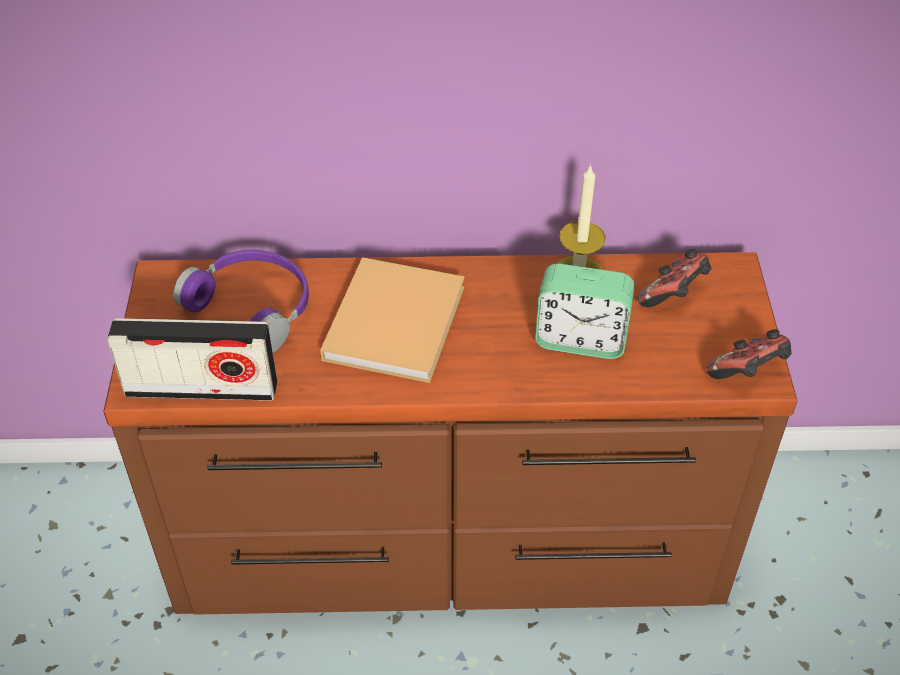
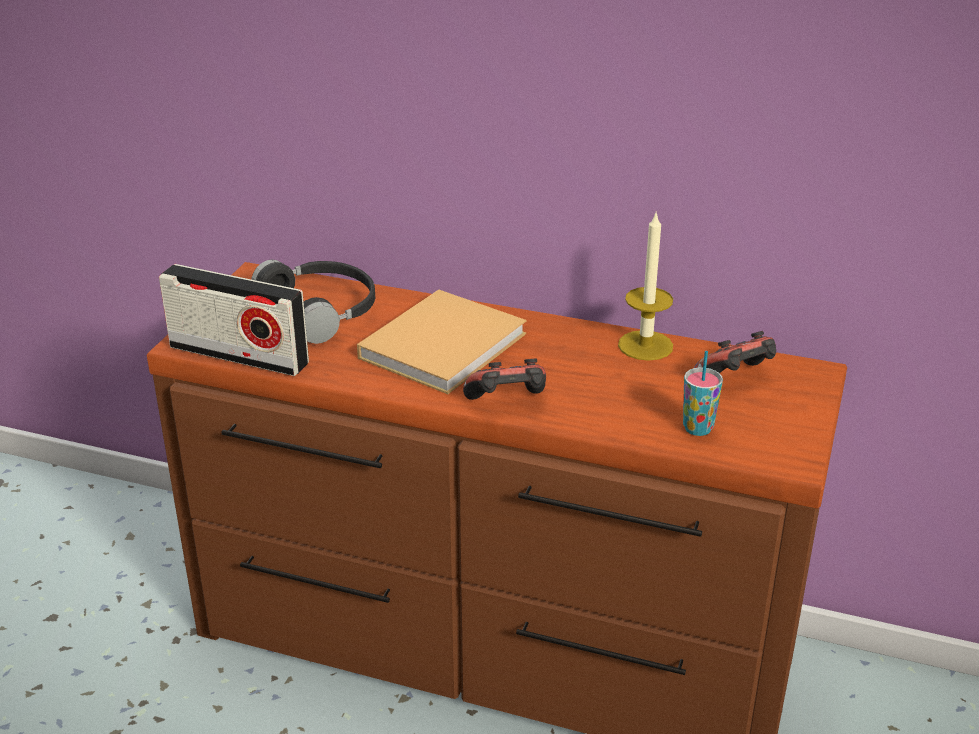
camera: 20 degrees right, 15 degrees down
(254, 306) = (323, 310): purple headphones -> black headphones
(581, 339) = (617, 393): alarm clock -> none
(668, 363) = (697, 428): none -> cup
(748, 373) = (780, 454): game controller -> game controller (507, 404)

